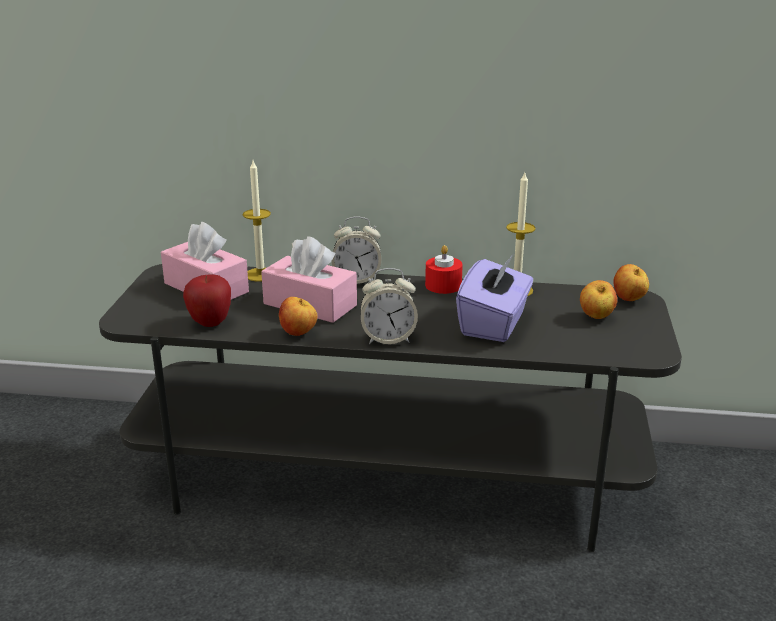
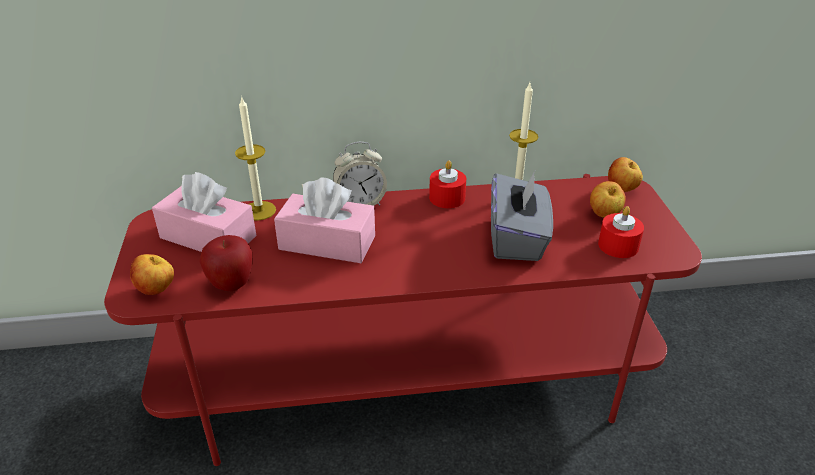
camera: 15 degrees left, 10 degrees up
(299, 333) = (332, 284): apple -> apple (157, 290)
(388, 338) = (425, 275): alarm clock -> none
(390, 477) = (409, 378): grey tv stand -> red tv stand
(494, 324) = (517, 239): purple tissue box -> grey tissue box
(595, 341) = (618, 245): none -> red candle

